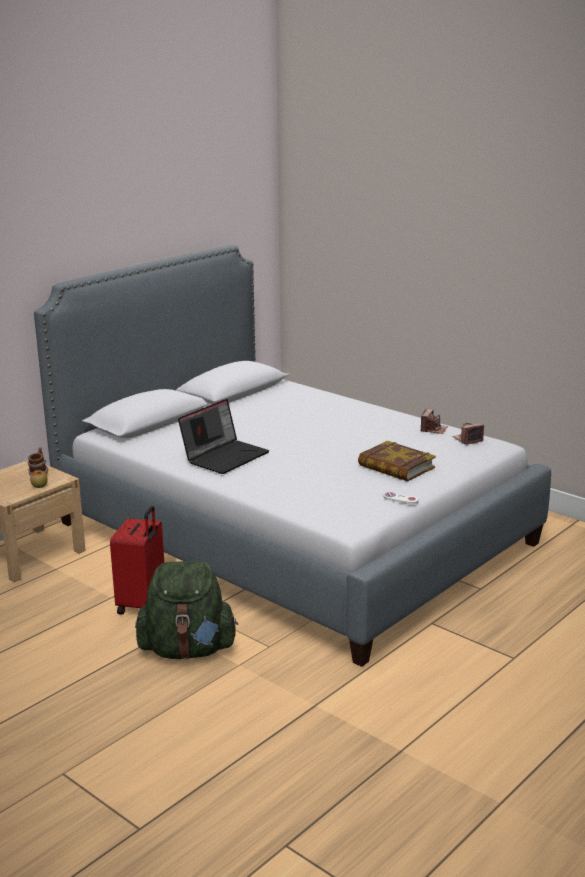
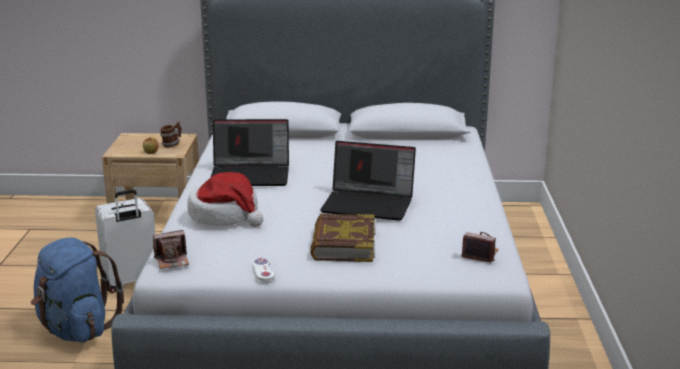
camera: 50 degrees right, 0 degrees up
(142, 604) = (130, 282): red suitcase -> white suitcase
(187, 650) = (76, 330): green backpack -> blue backpack
(292, 483) = (225, 215): none -> hat
(346, 440) = (369, 204): none -> laptop
(433, 429) = (477, 230): camera -> camera (172, 260)

